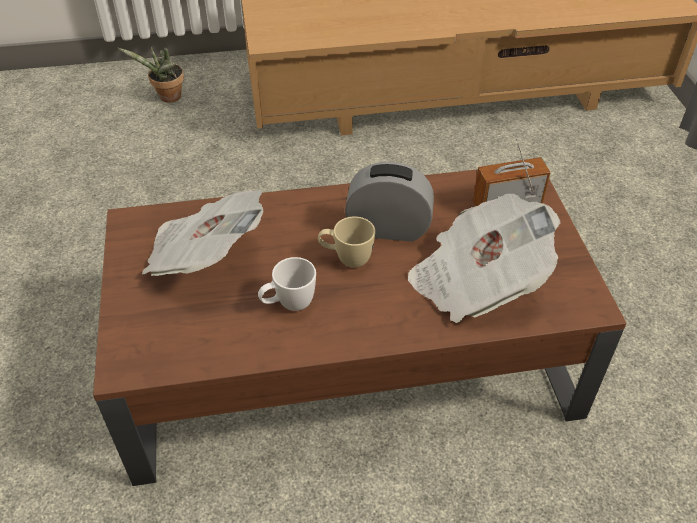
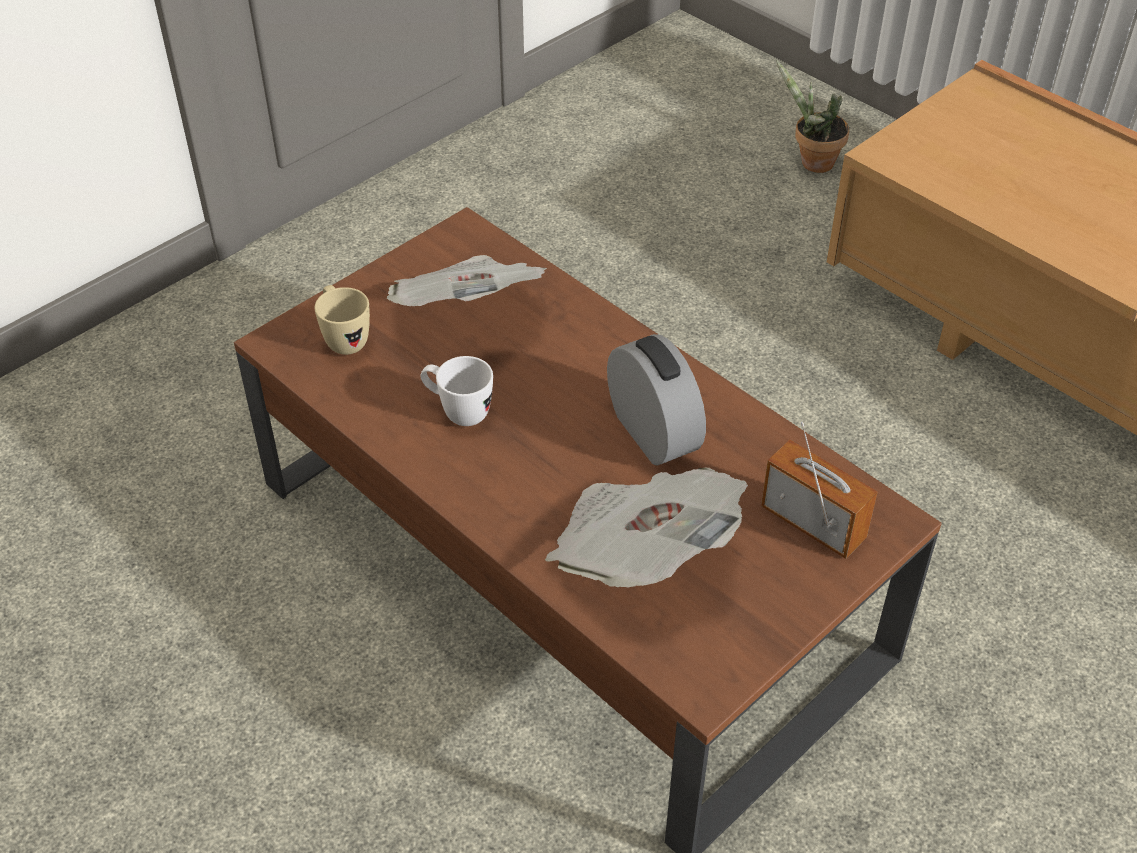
camera: 55 degrees right, 0 degrees up
(346, 259) = (568, 422): beige mug -> beige mug (344, 338)

